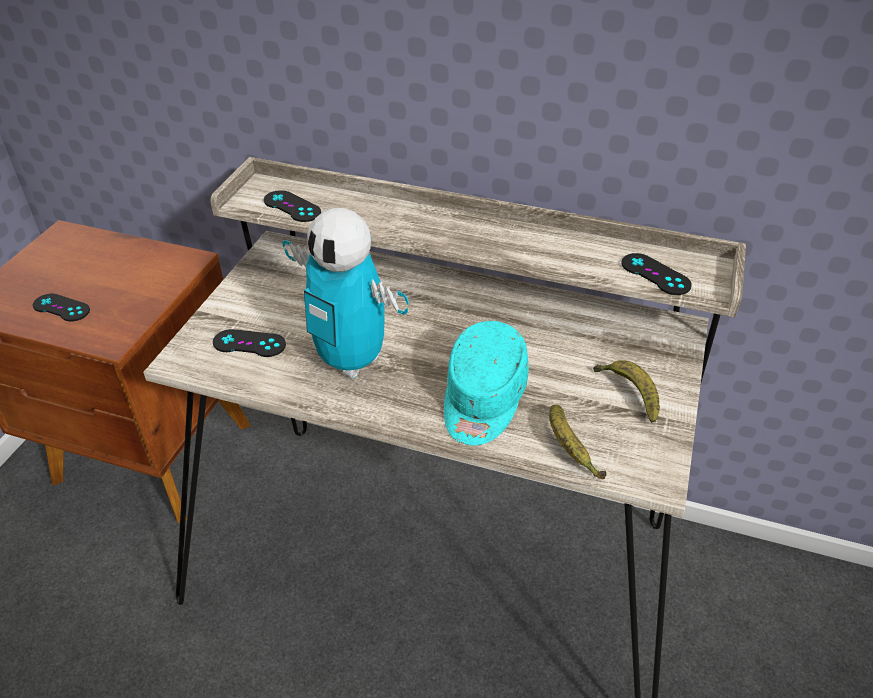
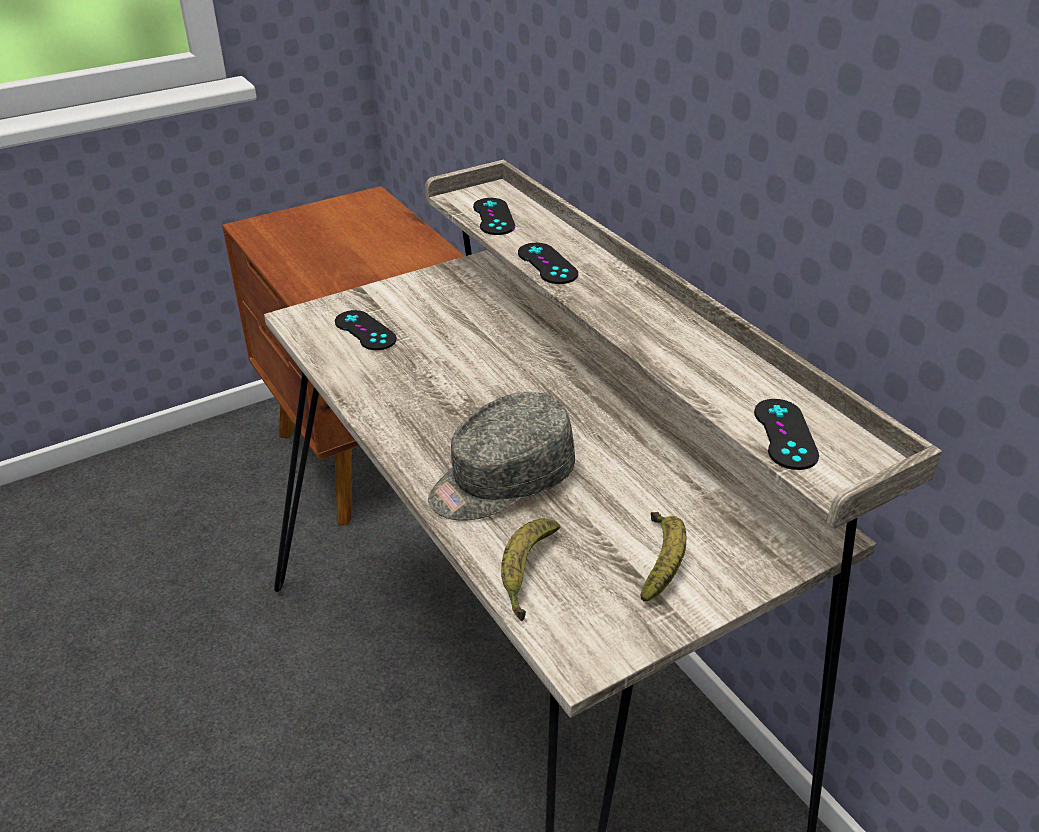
camera: 40 degrees right, 5 degrees down
(61, 308) = (304, 253): black game controller -> black game controller (547, 264)
(351, 361) = (428, 386): toy robot -> none
(482, 400) = (500, 482): turquoise cap -> grey cap

